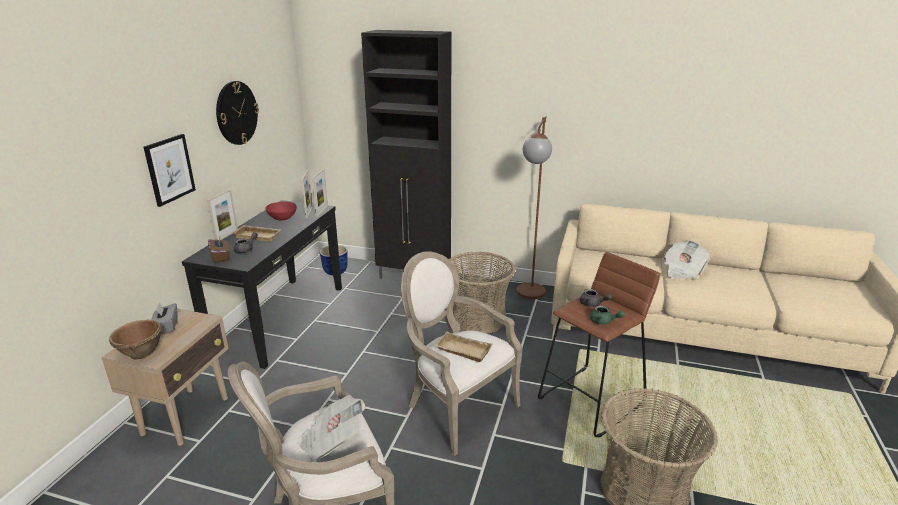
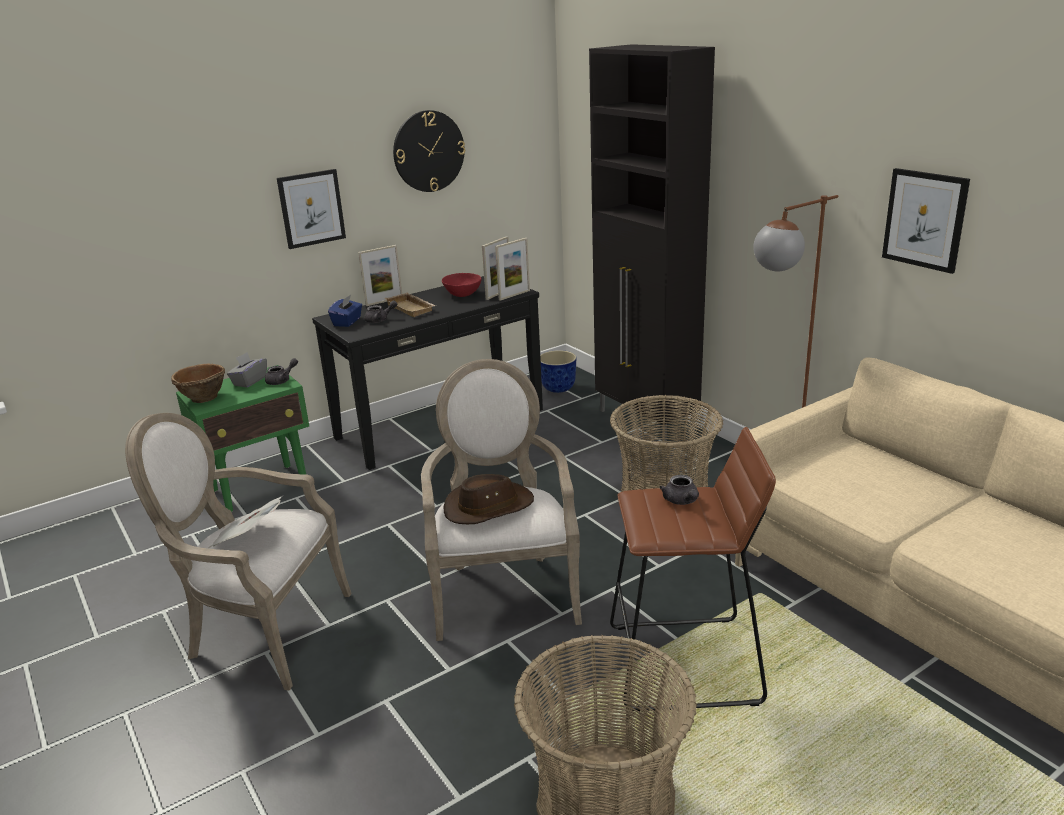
camera: 40 degrees right, 0 degrees up
(186, 415) = (261, 488): beige side table -> green side table
(197, 318) = (282, 380): none -> grey teapot
(221, 257) = (347, 322): brown tissue box -> blue tissue box
(462, 351) = (488, 506): beige tray -> brown hat
(602, 124) = (925, 219): none -> picture
(604, 321) = (658, 527): green teapot -> none
(683, 271) = (981, 519): newspaper -> none

